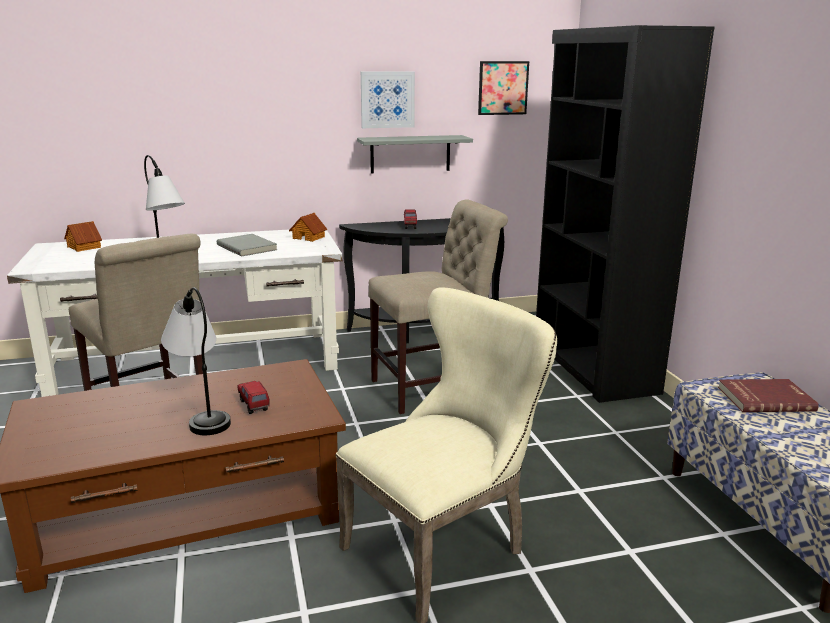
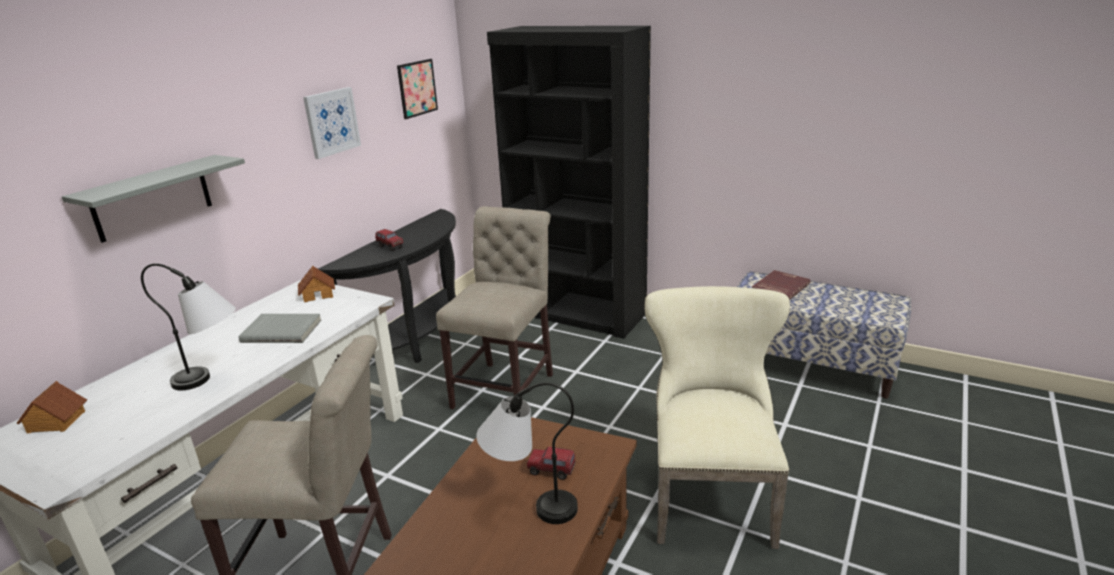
camera: 45 degrees left, 5 degrees up
(410, 154) = (360, 173): grey shelf -> grey shelf (152, 198)

